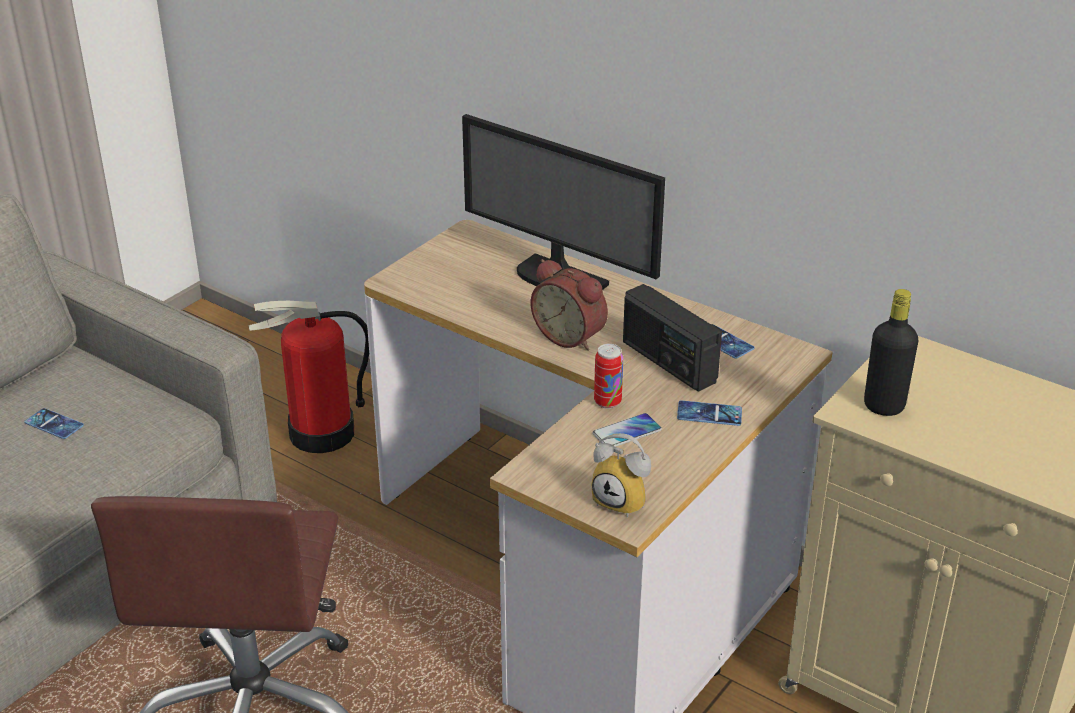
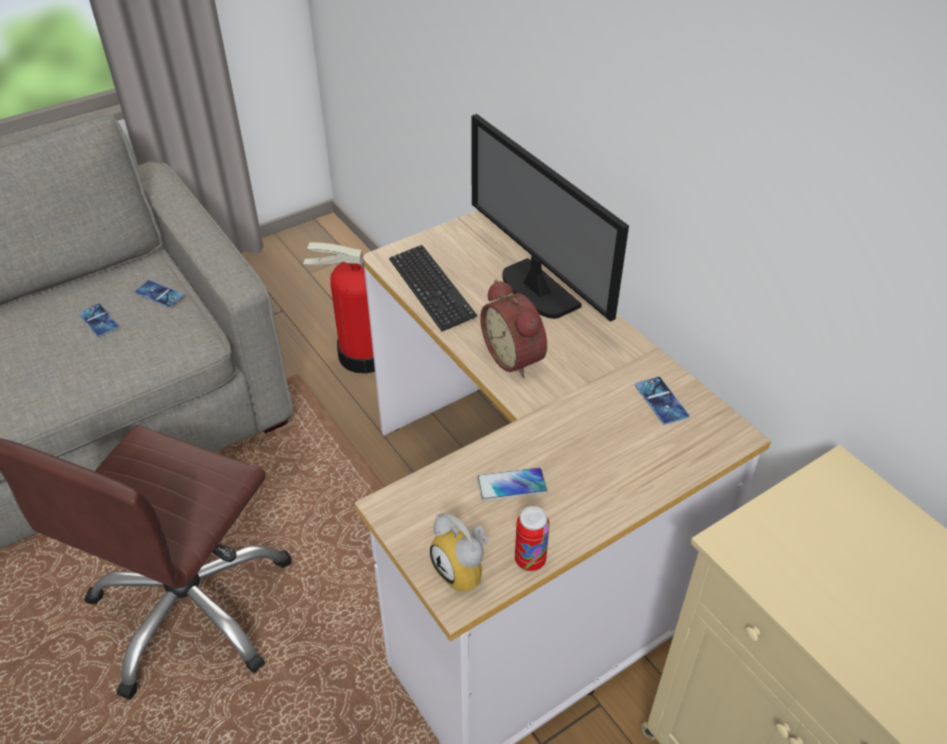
camera: 20 degrees right, 10 degrees up
(453, 298) = (431, 289): none -> keyboard
(607, 402) = (511, 443): can -> can (530, 560)
(668, 362) = (594, 411): radio -> none
(709, 414) = (605, 485): phone -> phone (159, 294)
(884, 406) = (777, 547): black bottle -> none

